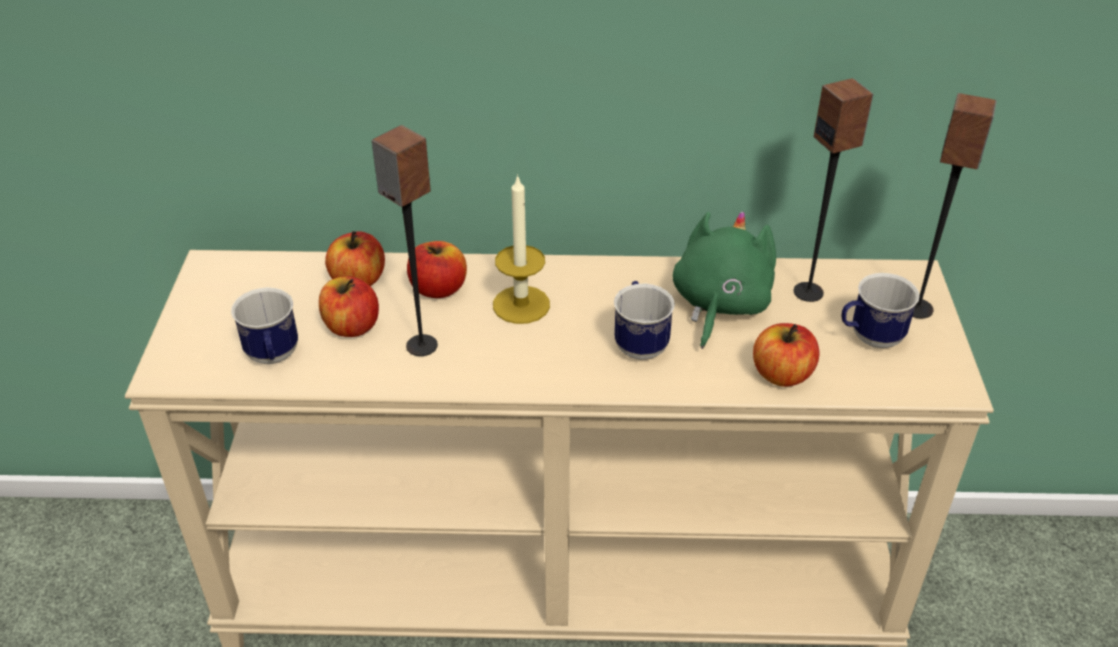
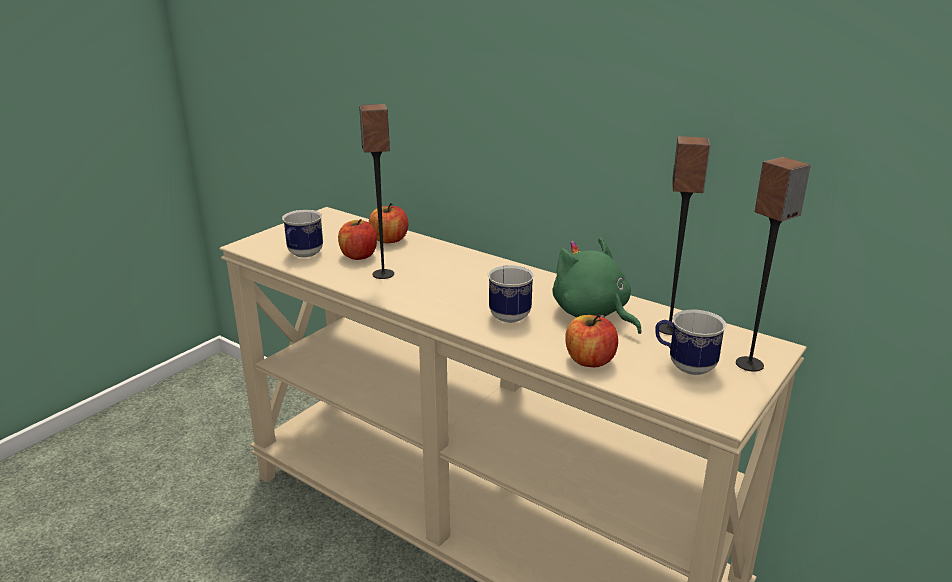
camera: 35 degrees right, 15 degrees down
(438, 288) = (427, 255): apple -> none
(521, 304) = (464, 275): candle -> none
(719, 305) = (593, 314): green plush toy -> green plush toy turned 90 degrees counterclockwise

